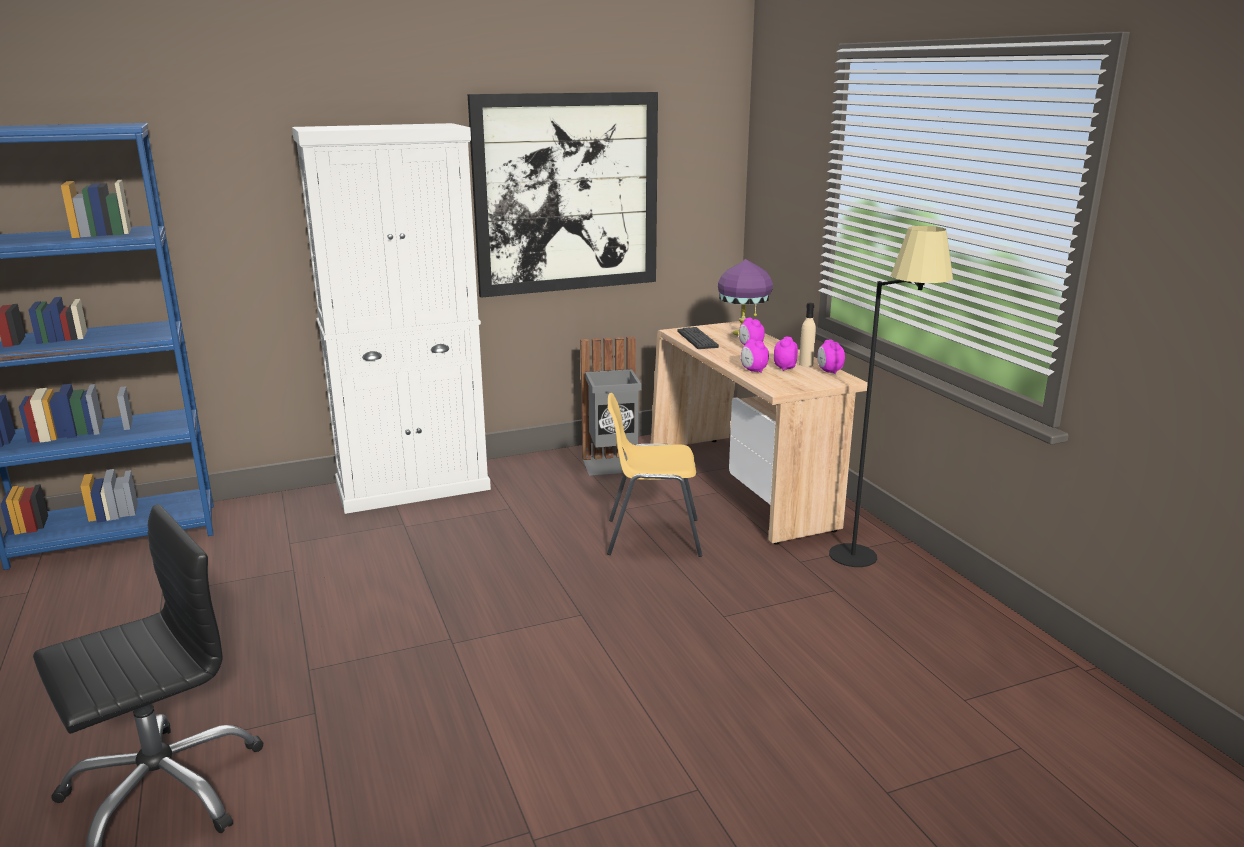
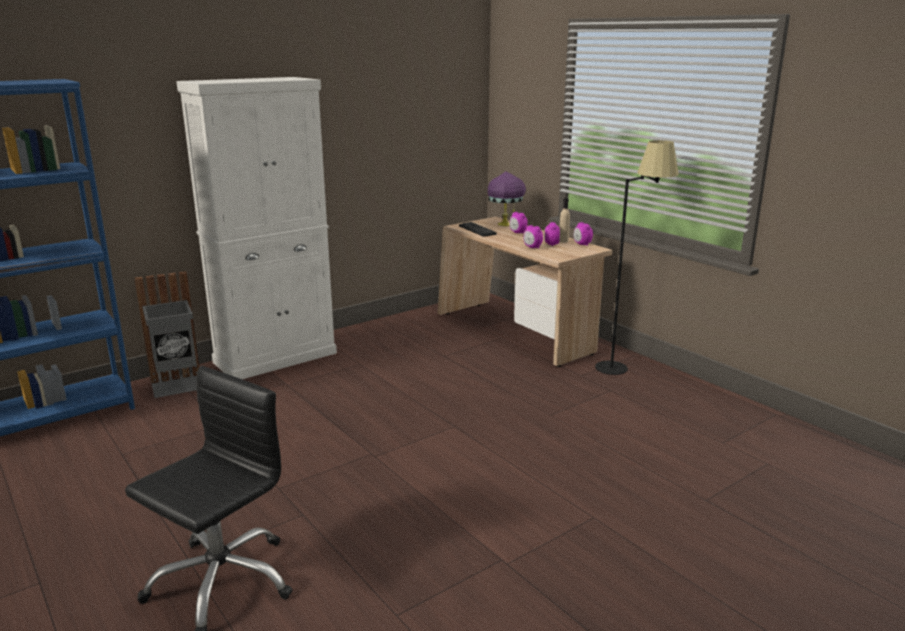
camera: 15 degrees left, 0 degrees up
(567, 194) = (372, 128): picture -> none
(613, 465) = (417, 328): grey trash can -> grey trash can (178, 385)
(652, 537) = (473, 371): yellow chair -> none

